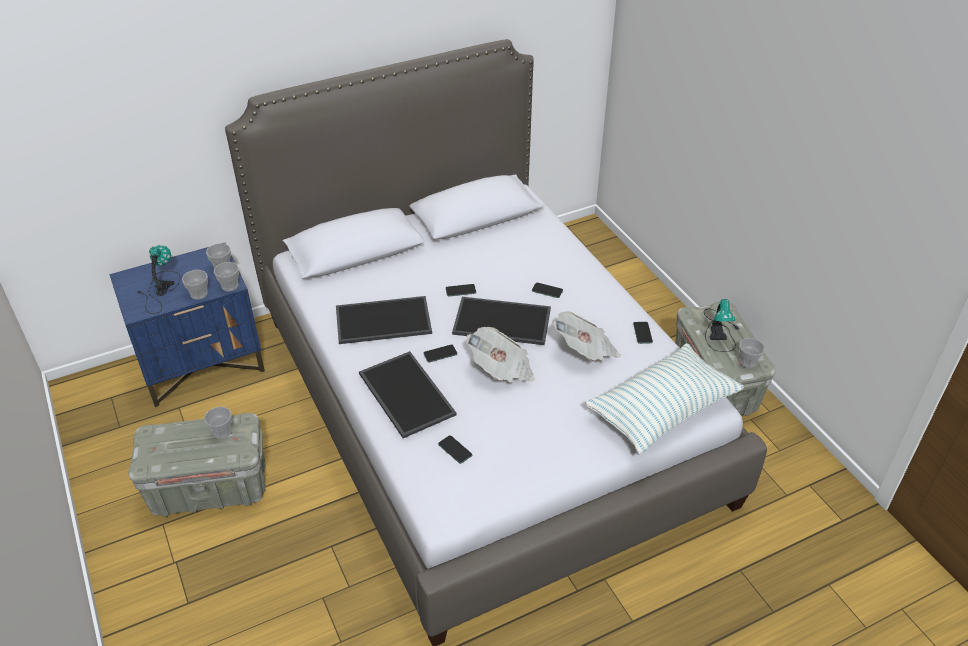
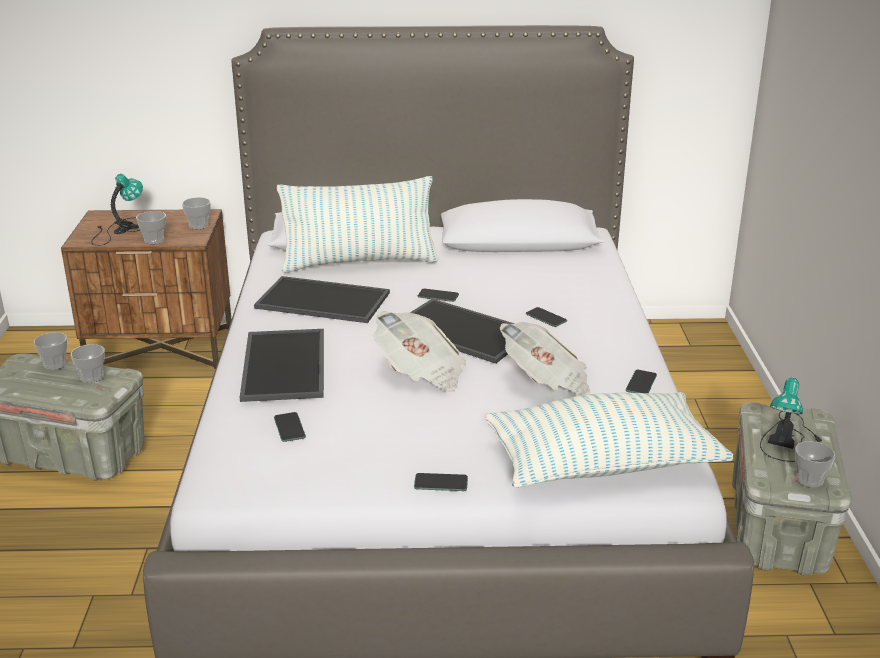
camera: 25 degrees right, 15 degrees down
(202, 364) = (162, 349): blue nightstand -> brown nightstand
(230, 286) = (190, 240): cup -> cup (55, 364)
(380, 272) = (360, 262): none -> pillow
(440, 354) = (359, 342): phone -> phone (441, 483)

